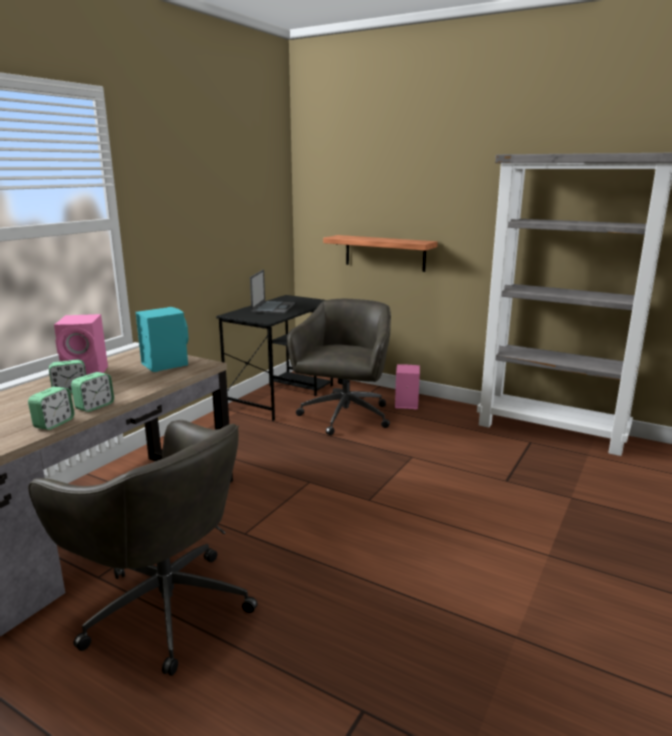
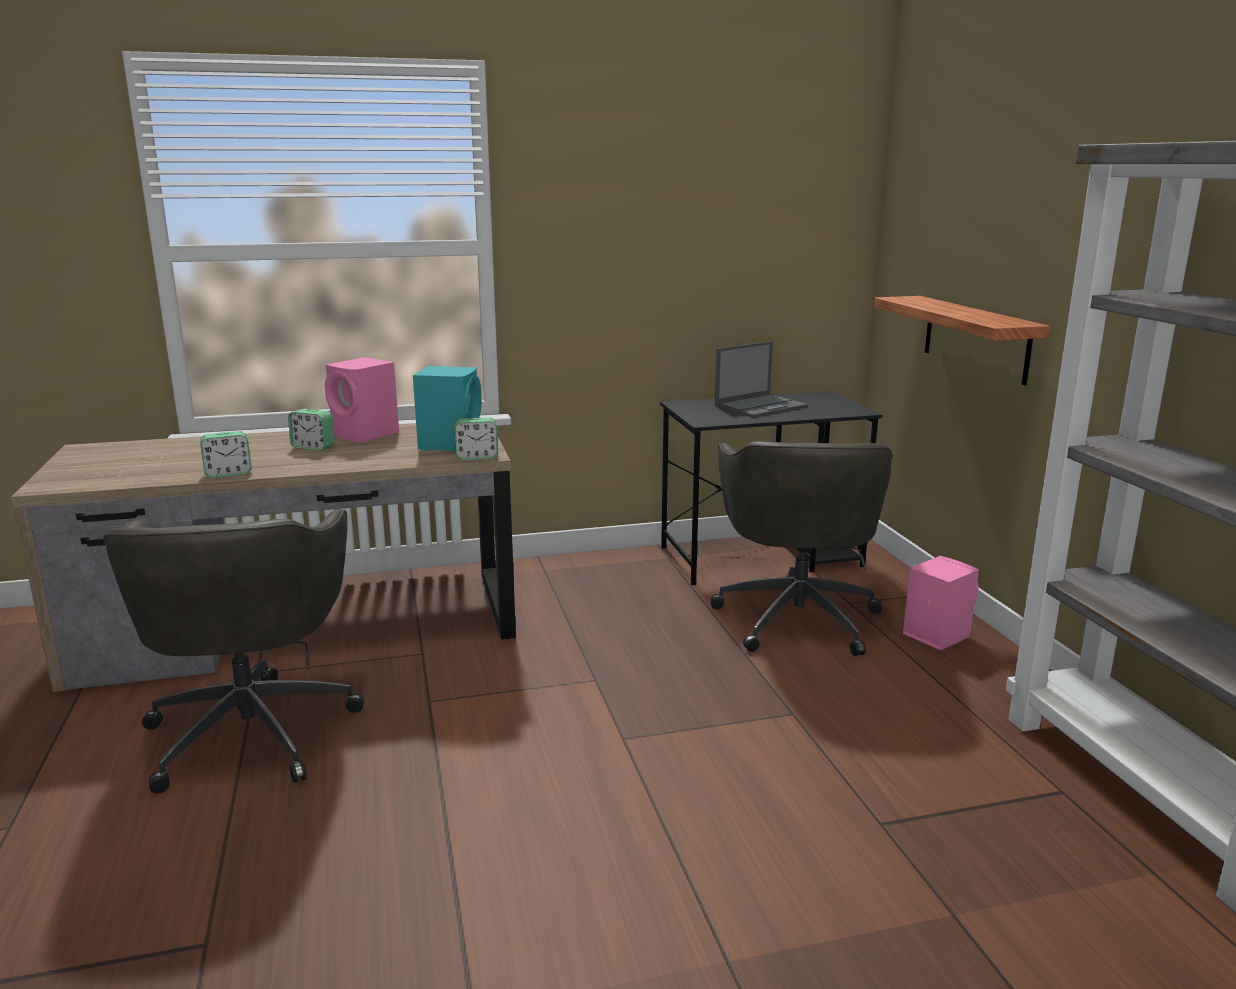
camera: 45 degrees right, 0 degrees up
(95, 406) = (290, 468): alarm clock -> alarm clock (476, 457)
(344, 417) = (797, 617): grey office chair -> grey office chair turned 120 degrees clockwise

